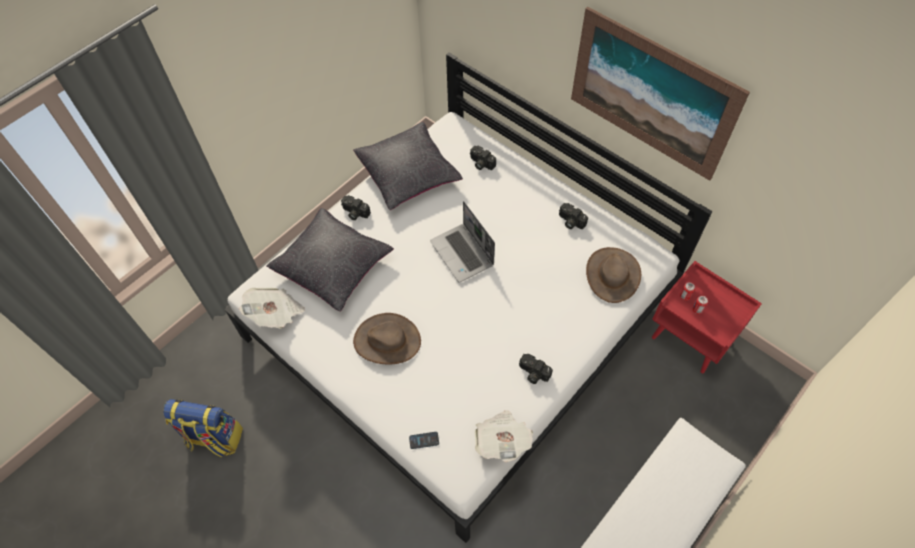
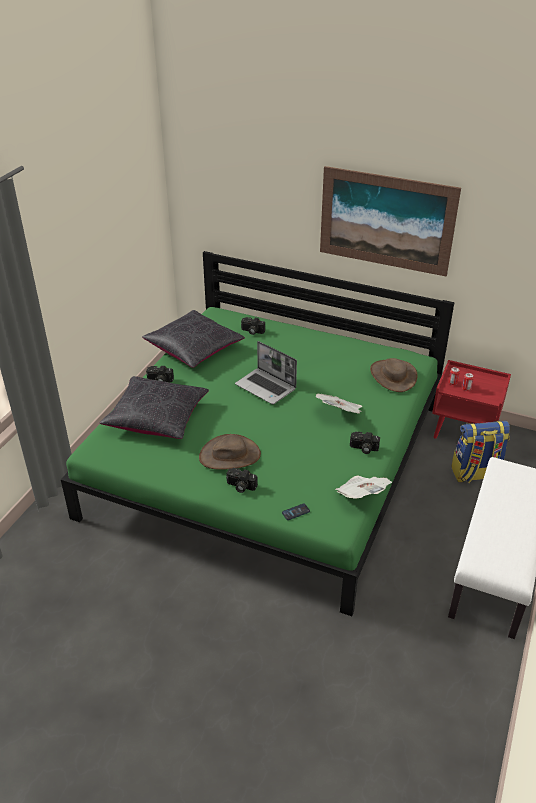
camera: 20 degrees left, 20 degrees down
(214, 438) = (75, 602): backpack -> backpack (475, 474)
(276, 314) = (120, 459): newspaper -> newspaper (340, 413)
(459, 316) = (268, 459): white bed -> green bed
(570, 222) = (342, 352): camera -> camera (240, 486)

